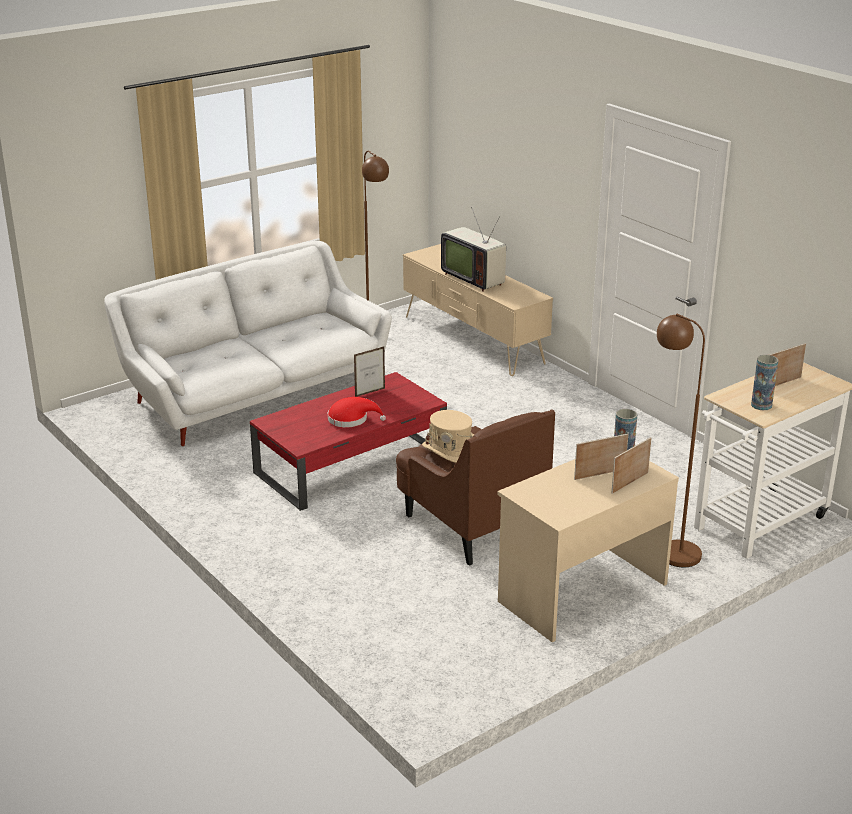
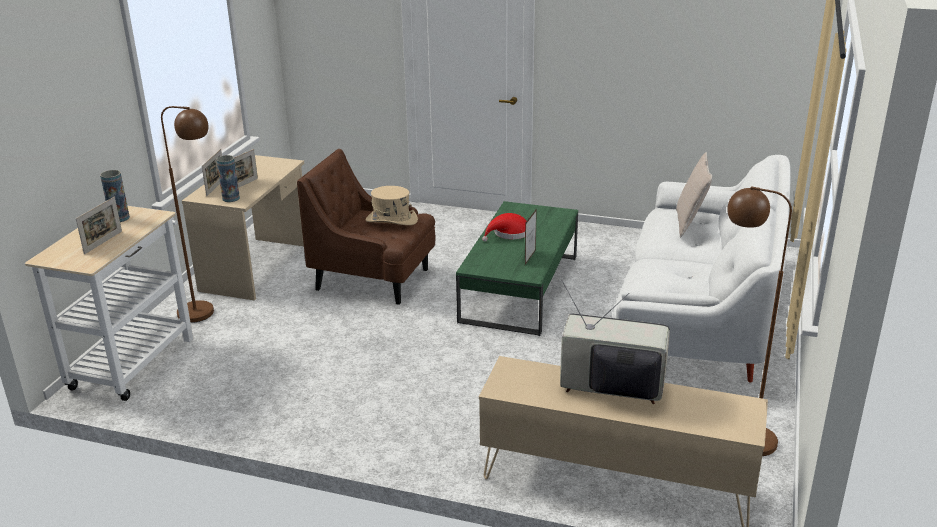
camera: 145 degrees right, 0 degrees up
(205, 361) = (690, 224): none -> beige pillow
(352, 463) = (520, 288): red coffee table -> green coffee table

